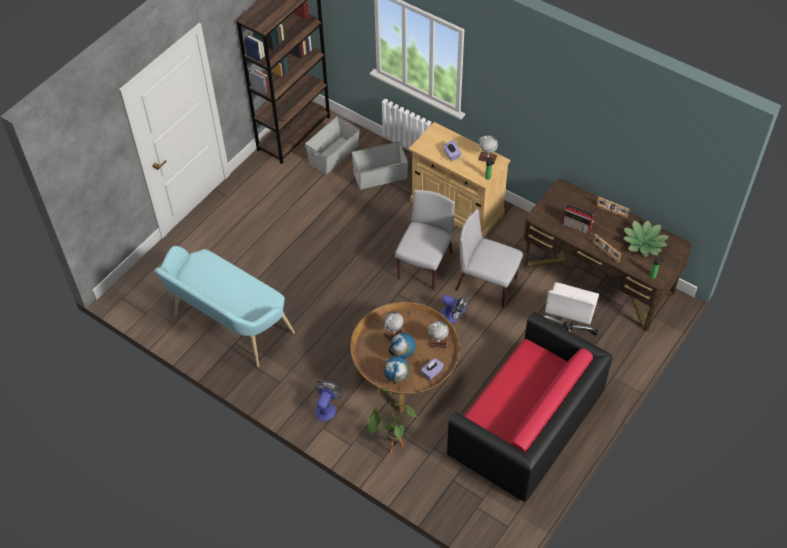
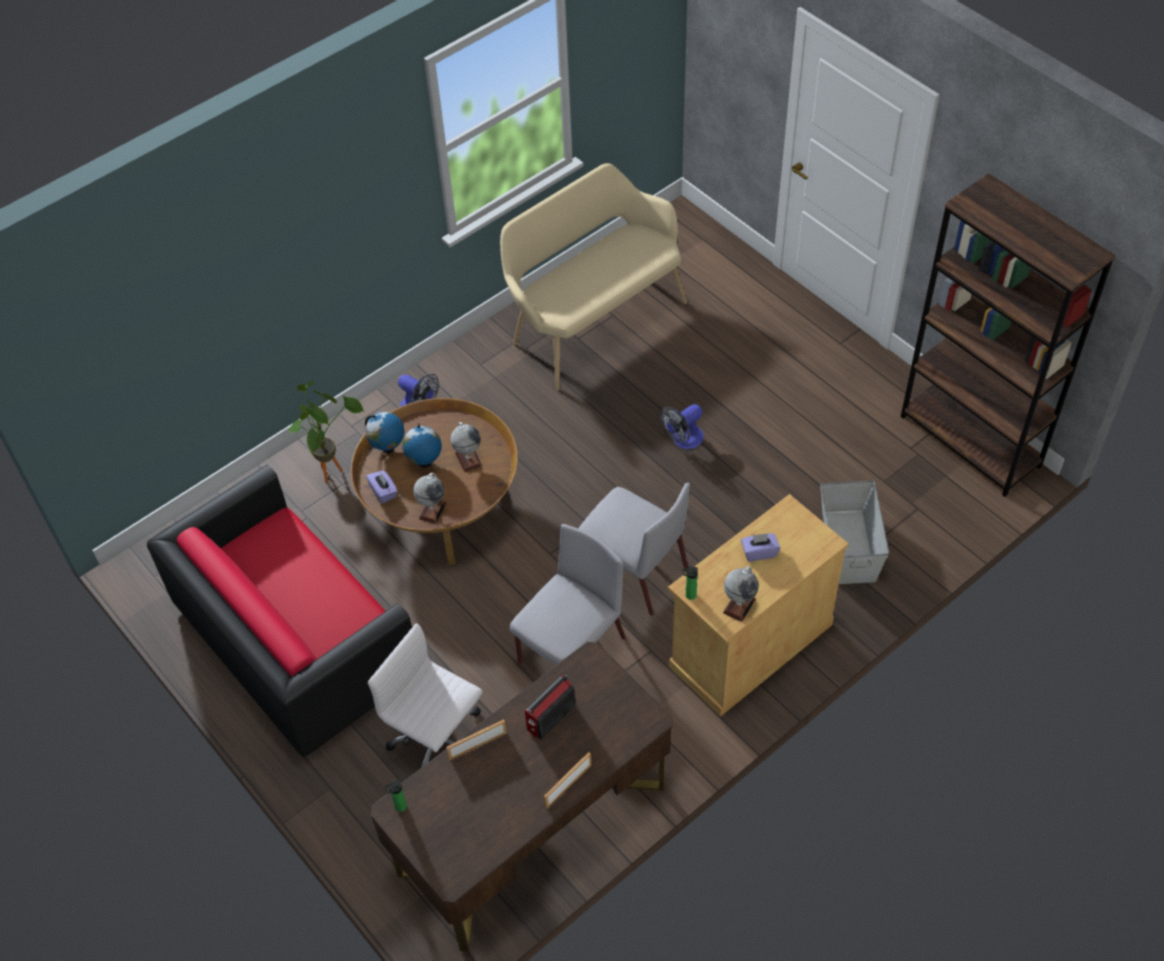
camera: 105 degrees right, 0 degrees up
(228, 326) = (593, 320): turquoise bench -> beige bench
(333, 155) = (910, 488): grey storage box -> none
(453, 316) = (522, 590): fan -> fan (683, 440)
(644, 243) = (478, 818): potted plant -> none

